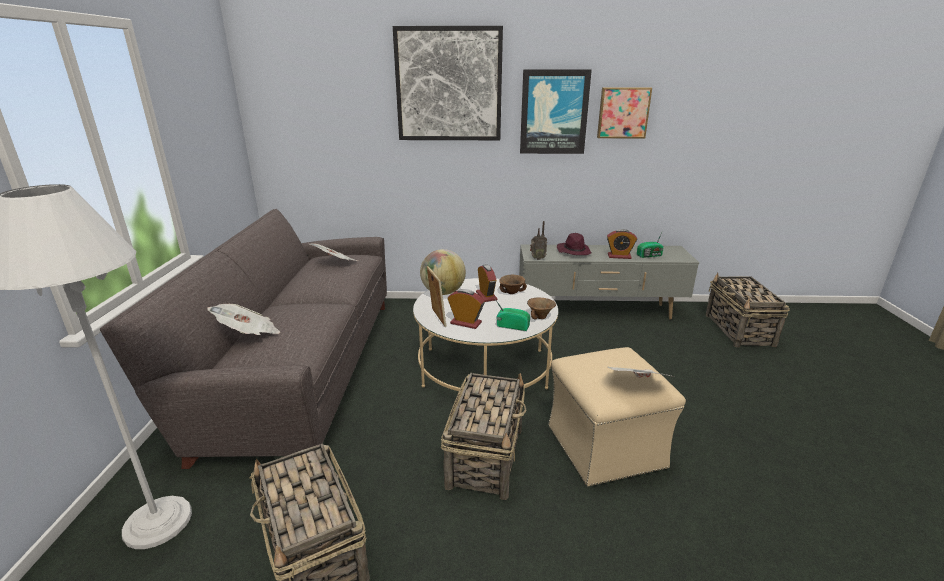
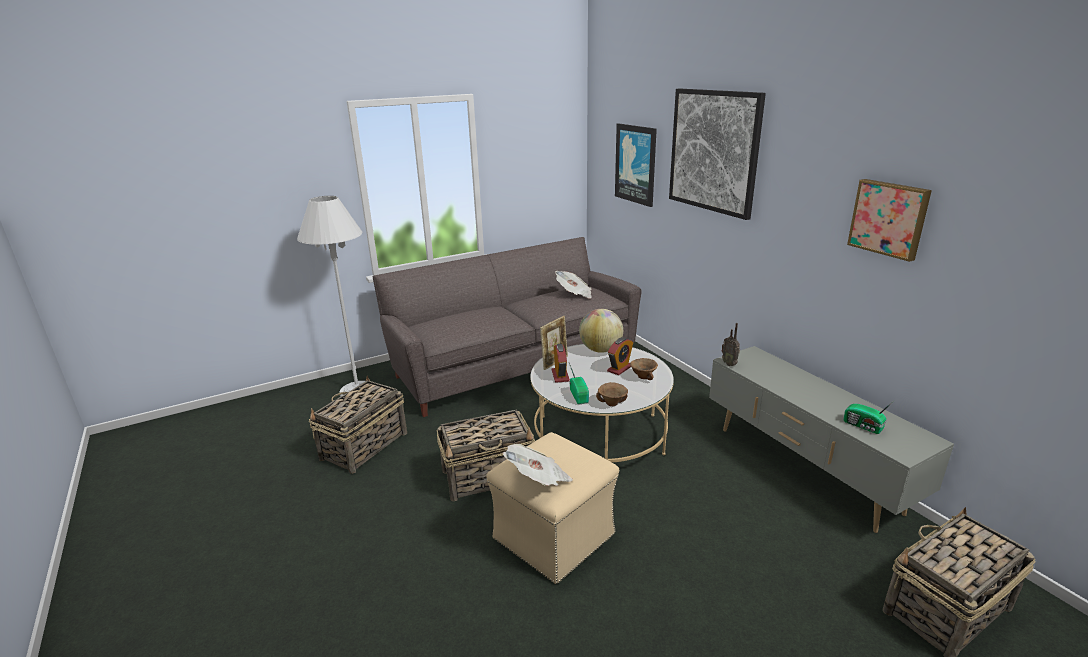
camera: 60 degrees right, 0 degrees up
(249, 334) = (447, 314): newspaper -> none
(554, 112) = (806, 200): picture -> picture (636, 164)
(573, 251) = (785, 377): purple hat -> none
(619, 256) = (821, 406): alarm clock -> none

